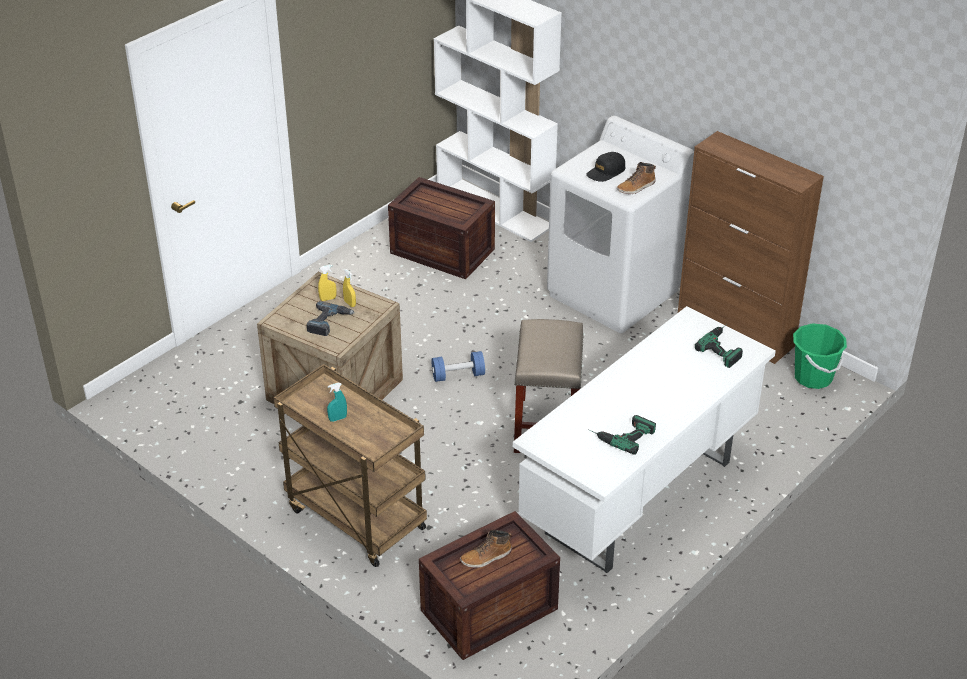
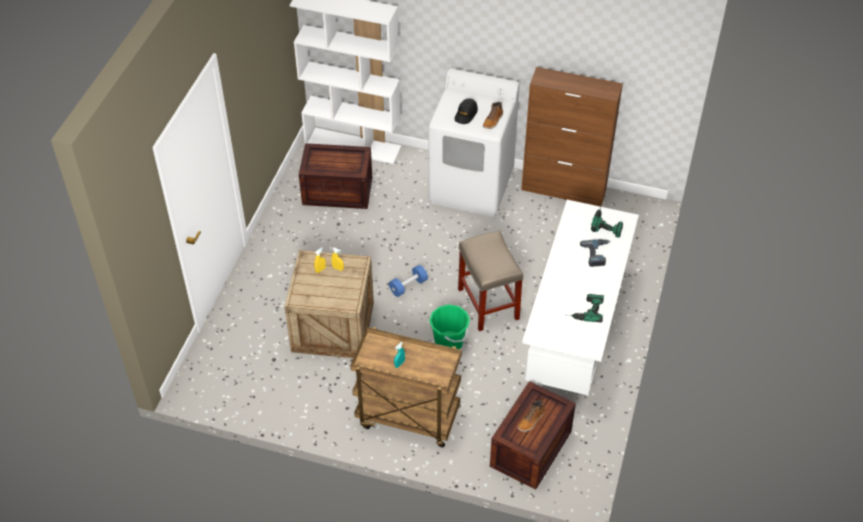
camera: 25 degrees left, 10 degrees up
(329, 322) = (333, 288): power drill -> power drill (597, 254)
(813, 377) = (629, 209): green bucket -> green bucket (449, 342)

